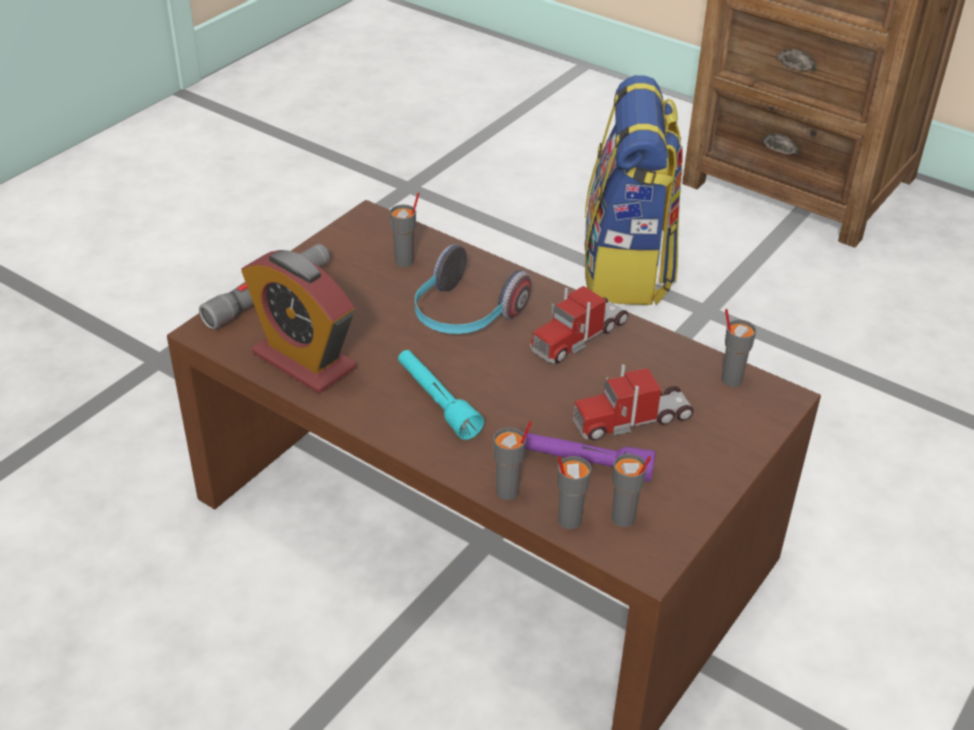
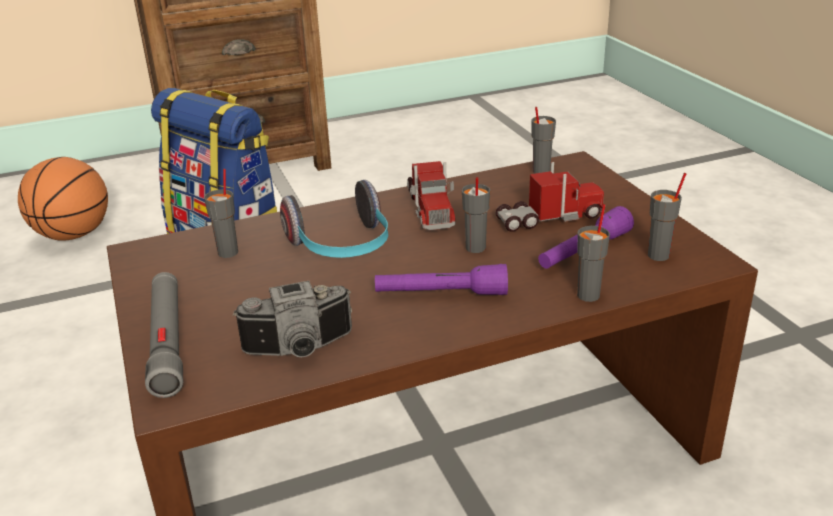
camera: 55 degrees left, 10 degrees down
(304, 361) = (300, 350): alarm clock -> camera
(437, 402) = (441, 294): turquoise flashlight -> purple flashlight
(555, 166) = (73, 235): none -> basketball
(568, 520) = (644, 279): grey cup -> grey cup (475, 248)
(632, 420) = (549, 218): toy truck -> toy truck turned 120 degrees counterclockwise

